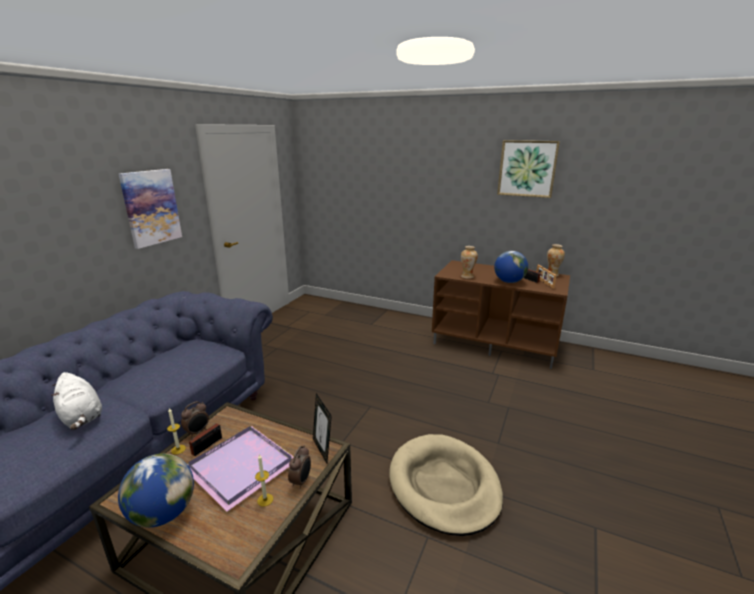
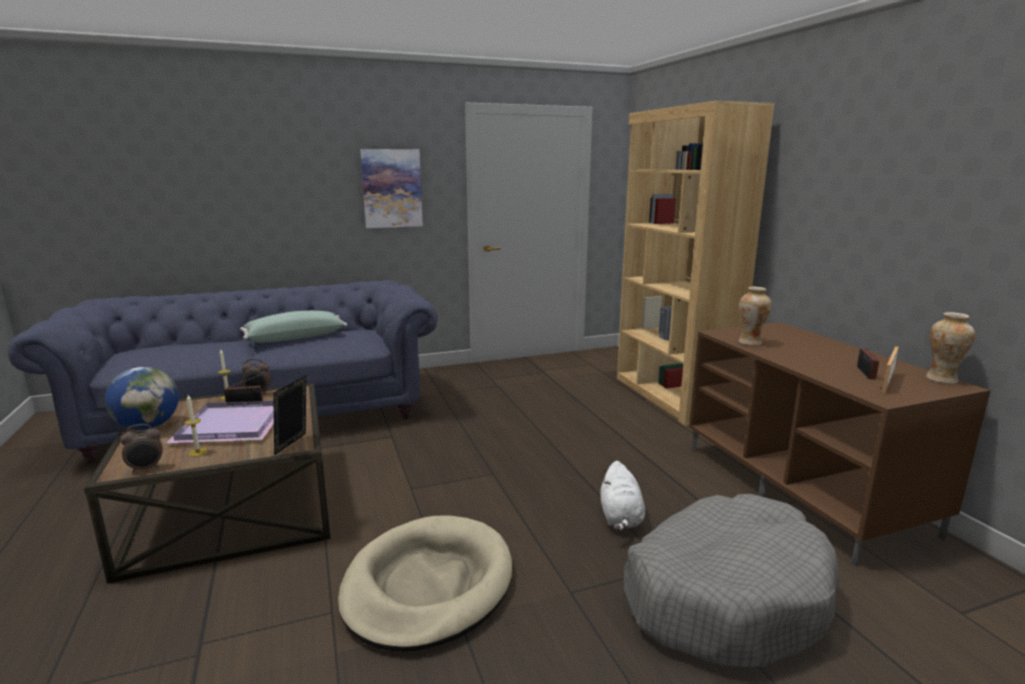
camera: 45 degrees right, 5 degrees down
(81, 417) = (212, 349): white plush toy -> white plush toy (620, 518)
(146, 371) = (295, 337): none -> green pillow
(301, 481) = (237, 455): alarm clock -> alarm clock (146, 468)
(381, 317) = (671, 396): none -> brown bookcase
(509, 282) = (811, 365): globe -> none
(527, 168) = (924, 150): picture -> none
(540, 406) = (725, 595): none -> grey dog bed

